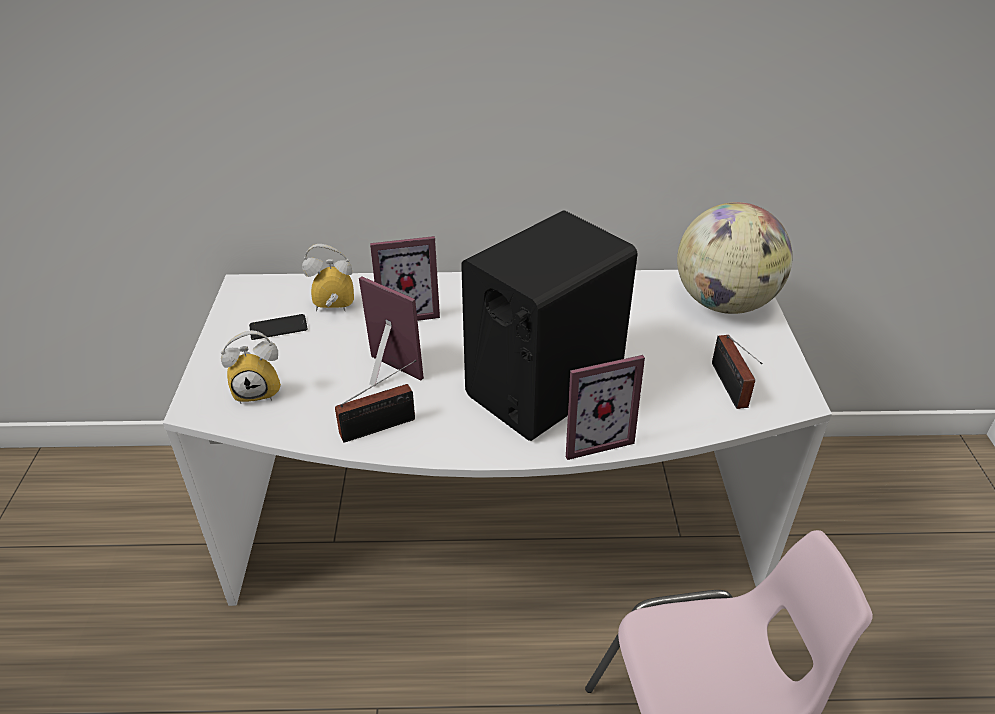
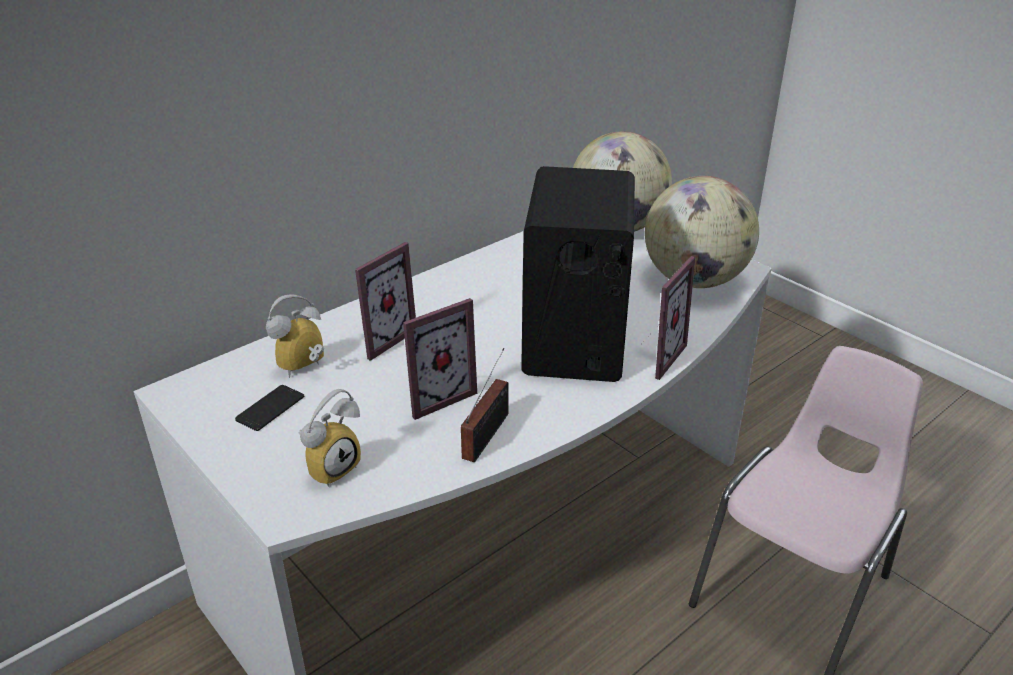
camera: 40 degrees left, 5 degrees down
(385, 376) = (435, 395): picture frame -> picture frame turned 150 degrees clockwise
(730, 388) = (695, 280): radio -> globe

